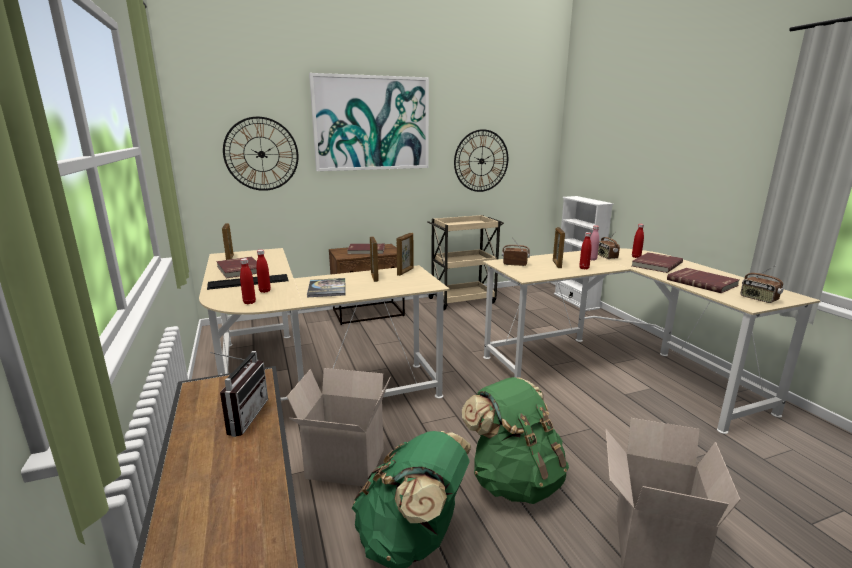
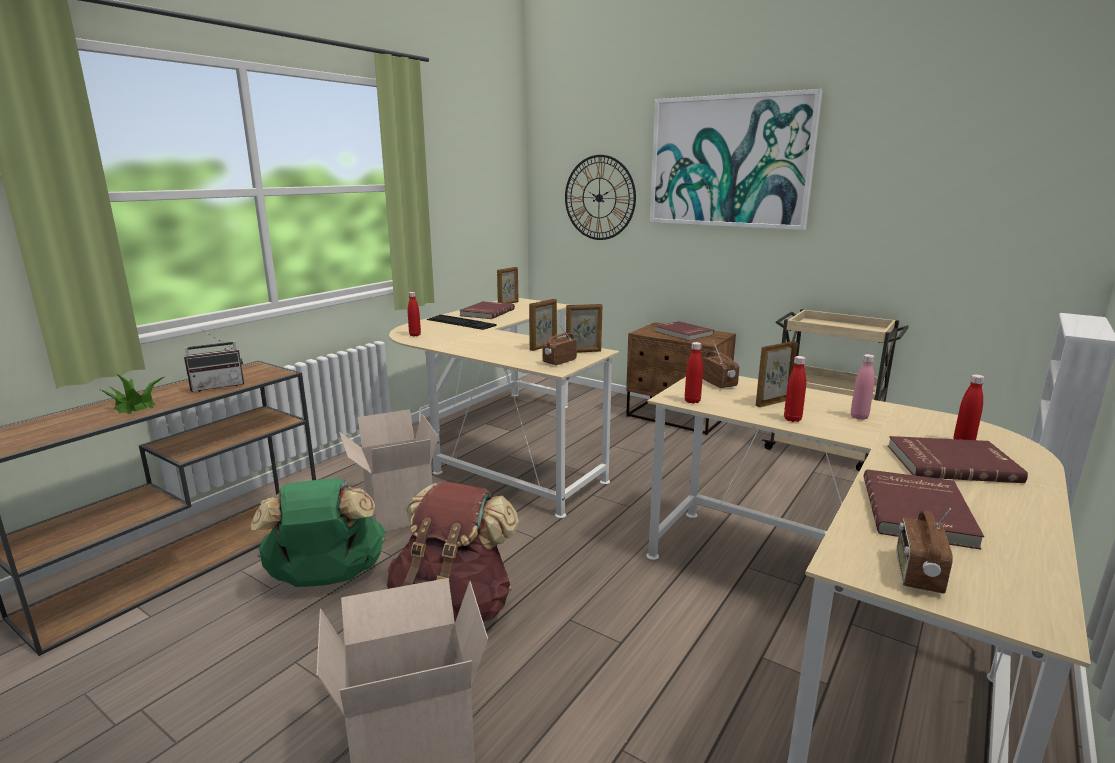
camera: 55 degrees right, 0 degrees up
(228, 486) = (134, 406): none -> potted plant
(265, 291) = (447, 331): red bottle -> red bottle (692, 401)
(327, 288) = (483, 343): book -> none
(481, 161) = (913, 226): wall clock -> none
(514, 480) = (453, 610): green backpack -> brown backpack
(606, 257) = (901, 423): radio -> radio (559, 361)

